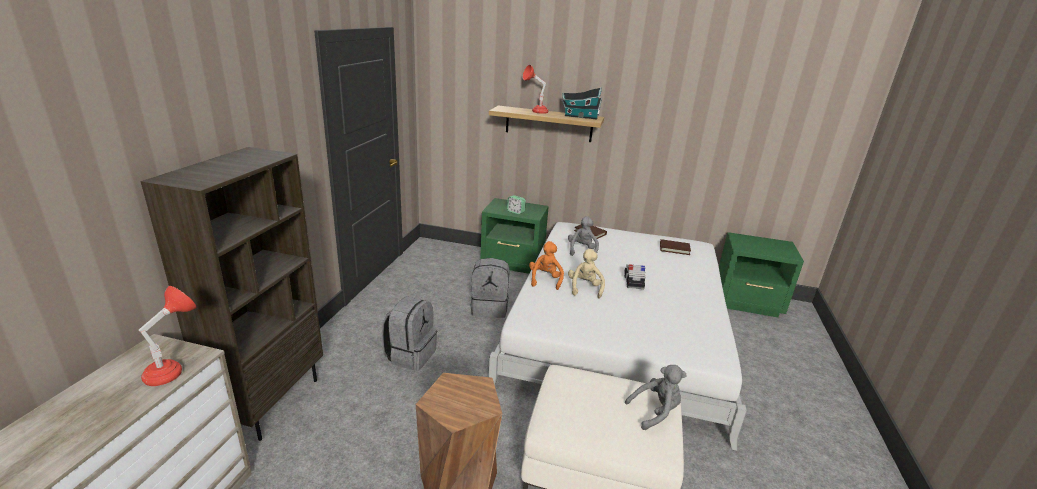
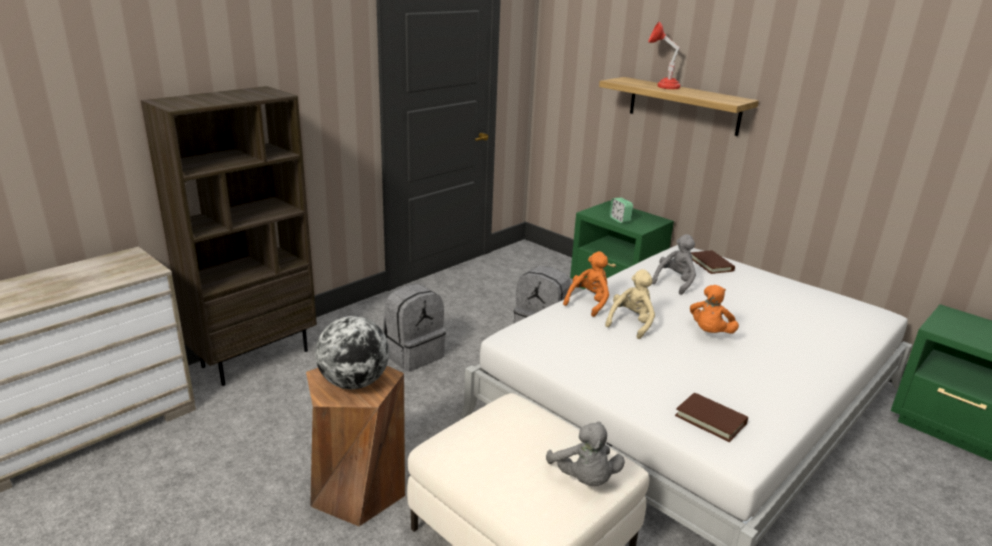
camera: 30 degrees right, 0 degrees up
(174, 370) = (123, 276): red table lamp -> none
(464, 399) = (354, 383): none -> globe
(579, 116) = (718, 97): toy house -> none
(633, 282) = (710, 333): toy car -> orange plush toy
(655, 412) = (584, 479): grey plush toy -> grey plush toy turned 60 degrees clockwise
(674, 249) = (823, 308): brown book -> brown book (710, 419)

